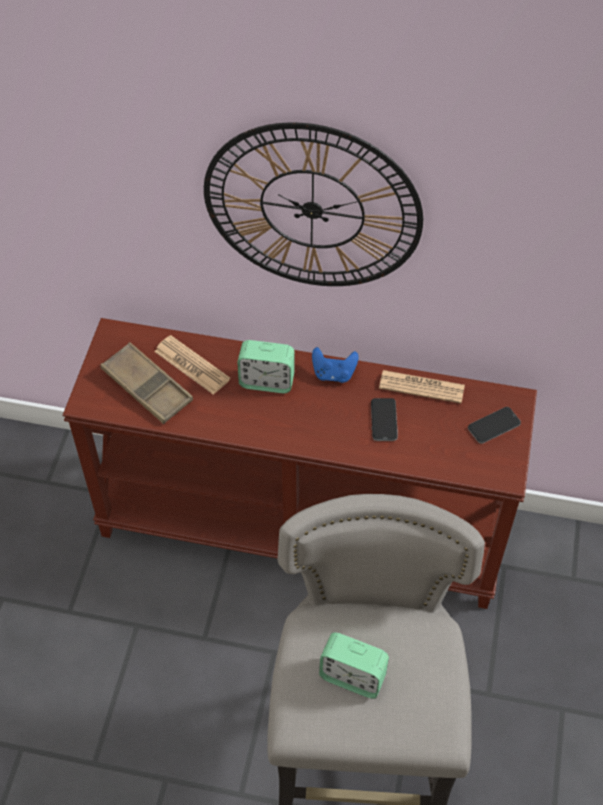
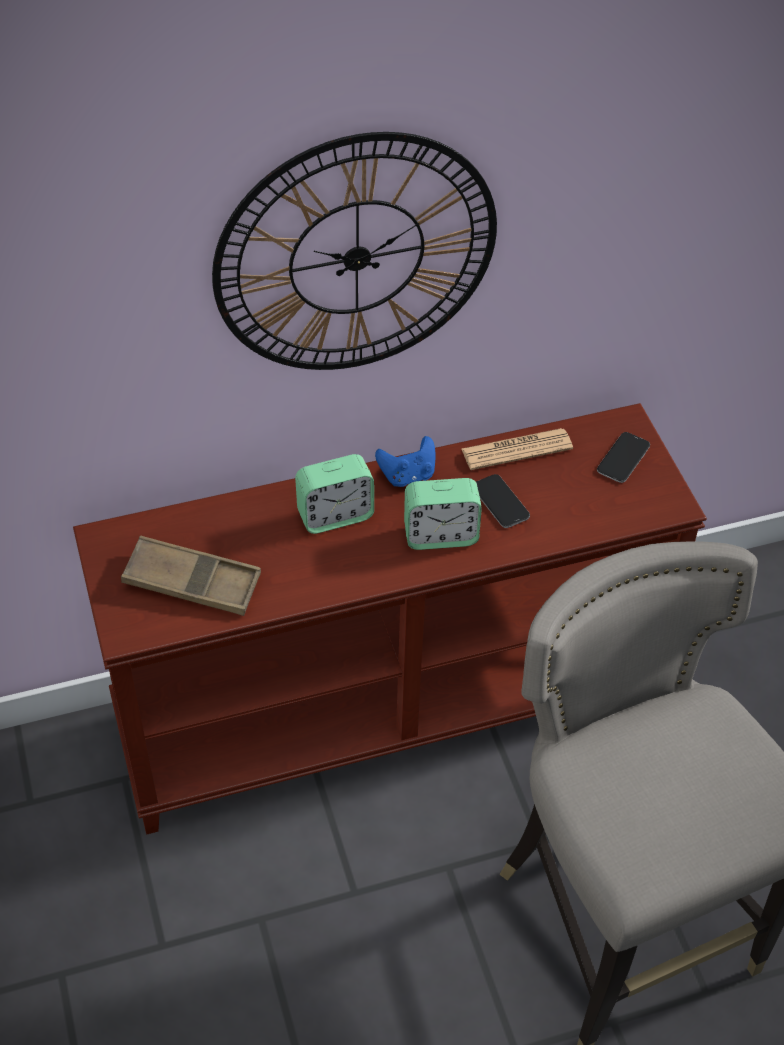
camera: 30 degrees left, 5 degrees down
(192, 365) = (230, 534): newspaper -> none
(352, 676) = (659, 797): alarm clock -> alarm clock (440, 535)

